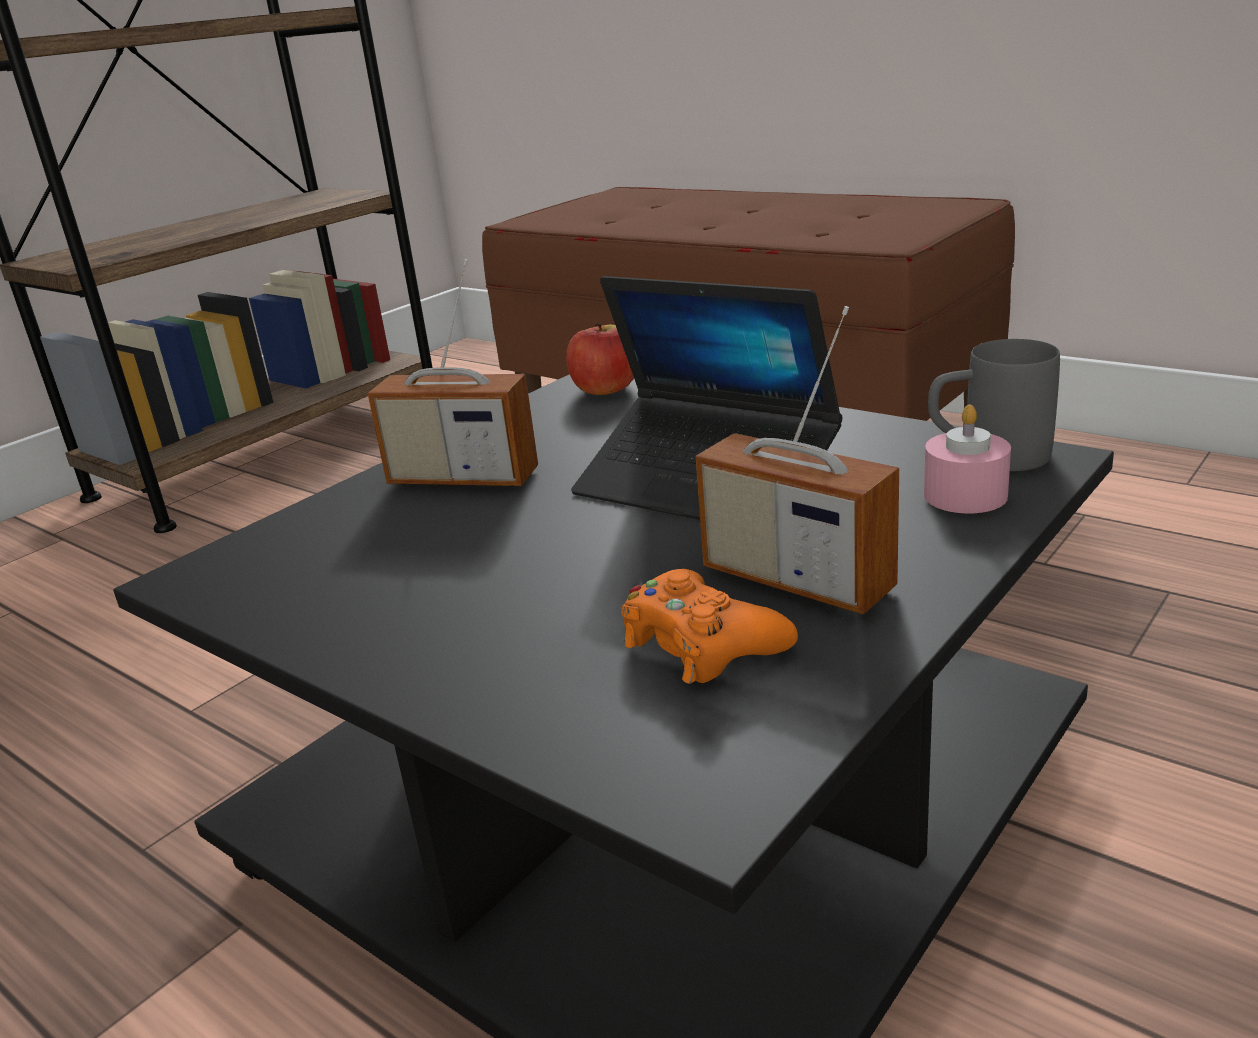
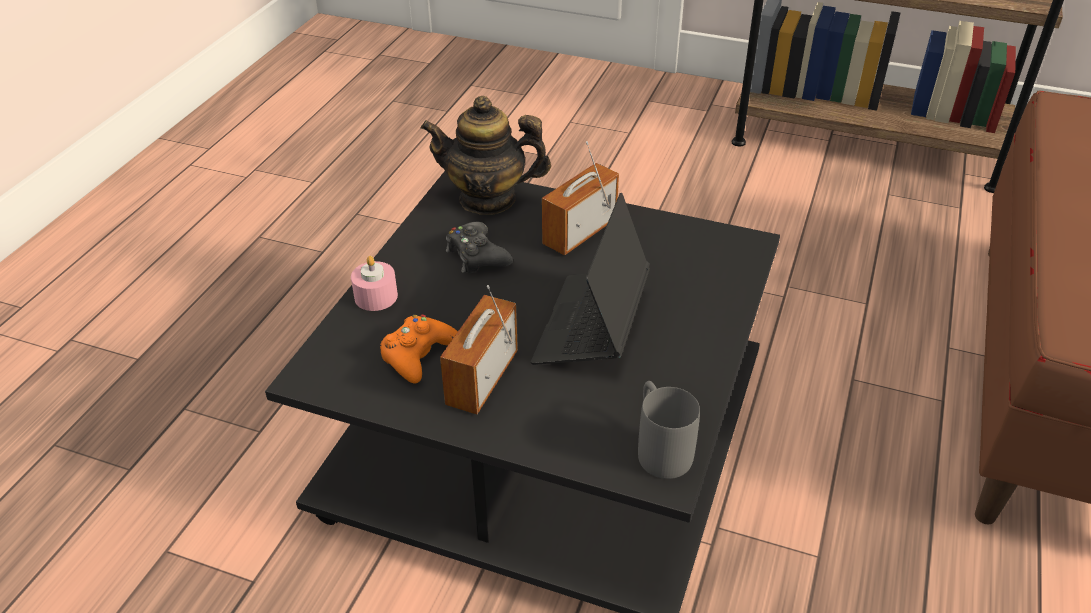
camera: 70 degrees right, 15 degrees up
(277, 550) = (488, 198): none -> teapot
(441, 569) = (477, 256): none -> black game controller
(463, 478) = (579, 232): radio -> radio turned 45 degrees clockwise
(605, 389) = (733, 253): apple -> none
(965, 495) = (597, 439): pink candle -> pink candle (376, 296)

